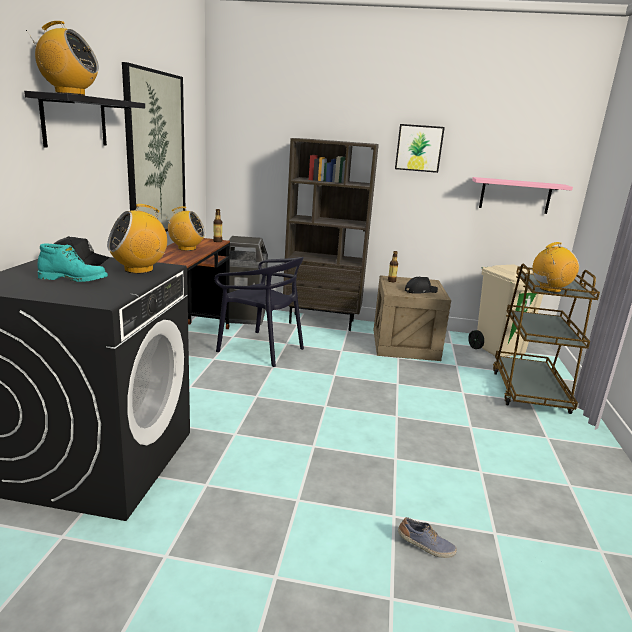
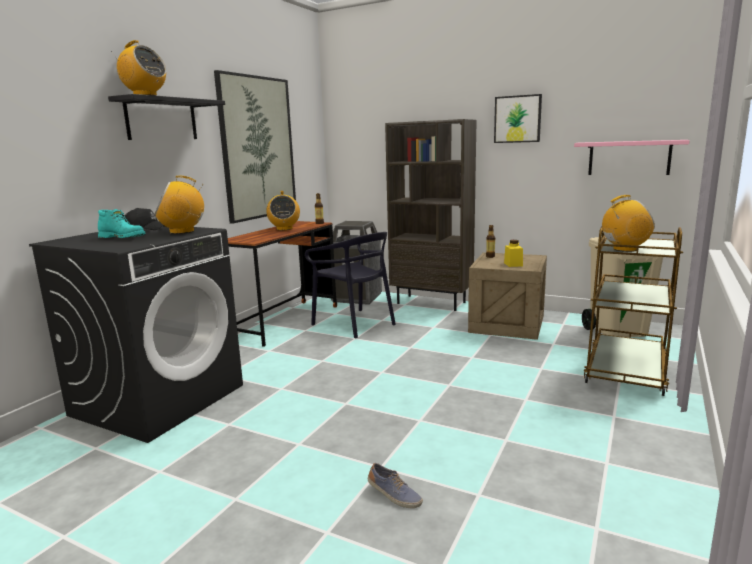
camera: 20 degrees right, 5 degrees down
(186, 248) = (284, 229): radio -> radio turned 60 degrees clockwise
(420, 291) = (513, 264): black cap -> yellow jar

